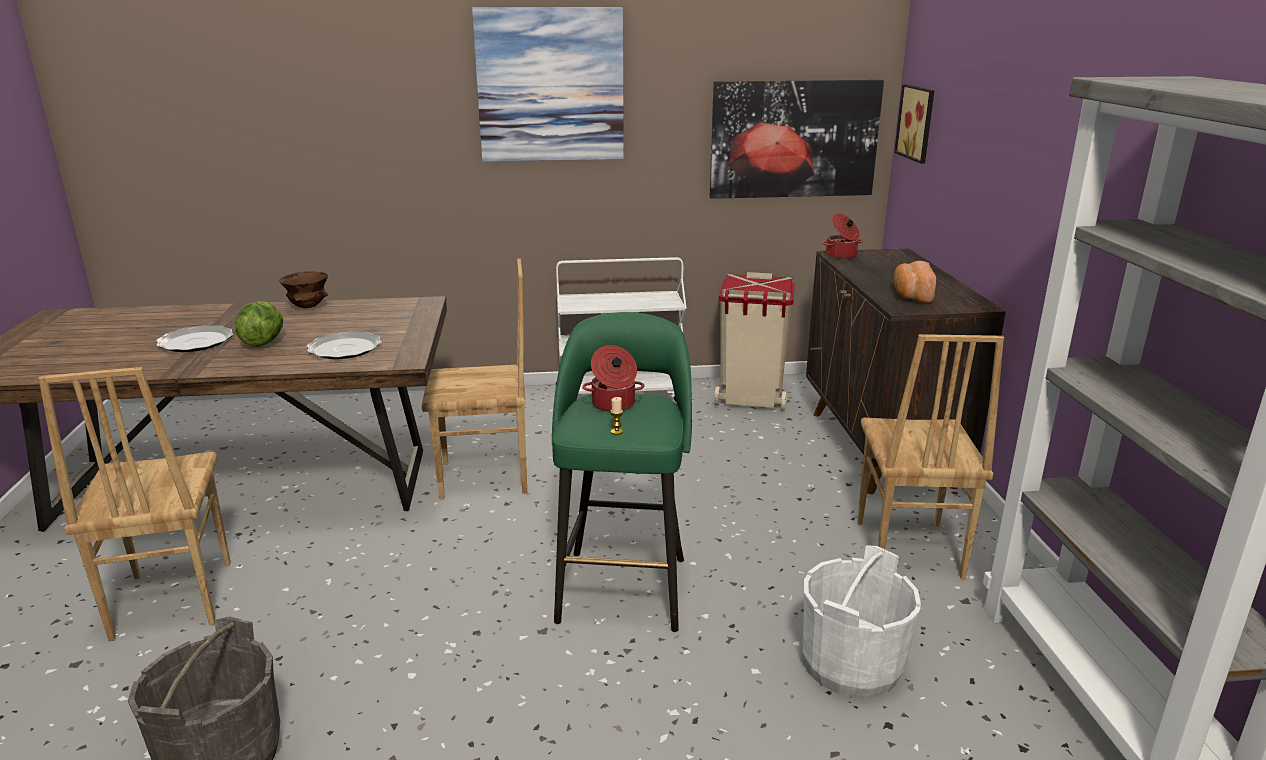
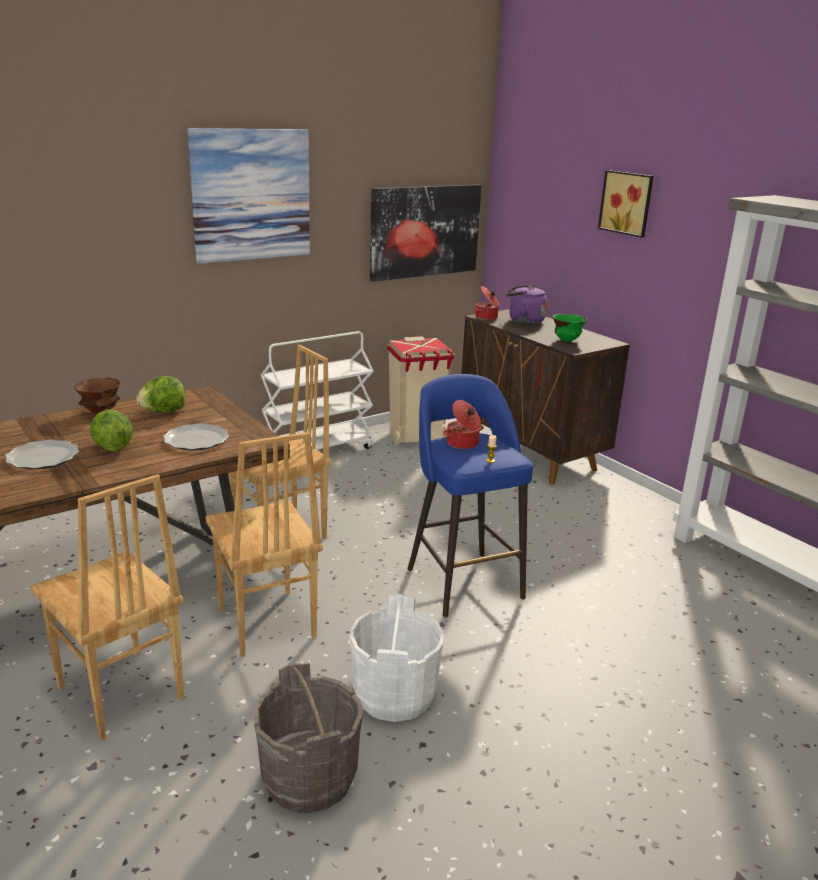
camera: 30 degrees left, 0 degrees up
(361, 315) = (163, 411): none -> lettuce
(623, 586) = (463, 581): green stool -> blue stool
(851, 665) = (637, 587): white bucket -> white bucket (394, 695)
(888, 264) = (523, 320): none -> purple kettle
(906, 550) = (604, 514): brown chair -> brown chair (265, 623)
(911, 295) = (567, 340): bread -> green bowl
(918, 123) = (515, 216): picture -> picture (627, 203)

